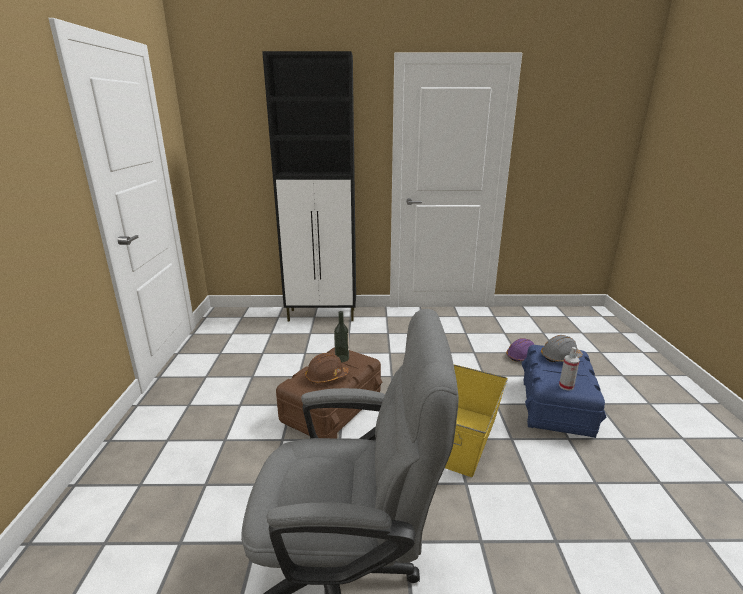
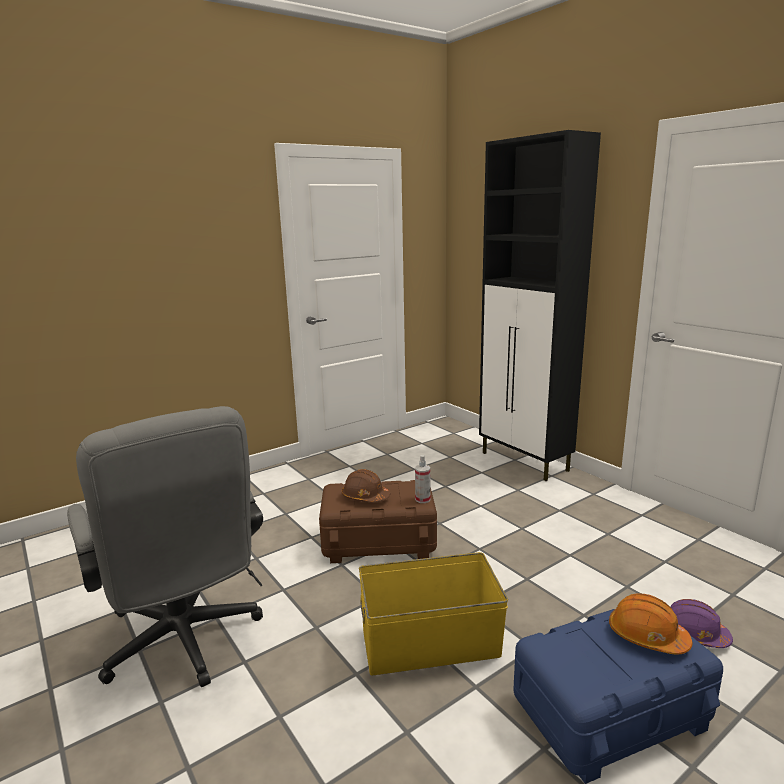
camera: 55 degrees right, 5 degrees down
(342, 358) = (405, 491): bottle -> none
(560, 357) = (647, 636): grey hard hat -> orange hard hat
(566, 386) = (565, 662): spray bottle -> spray bottle (422, 499)

